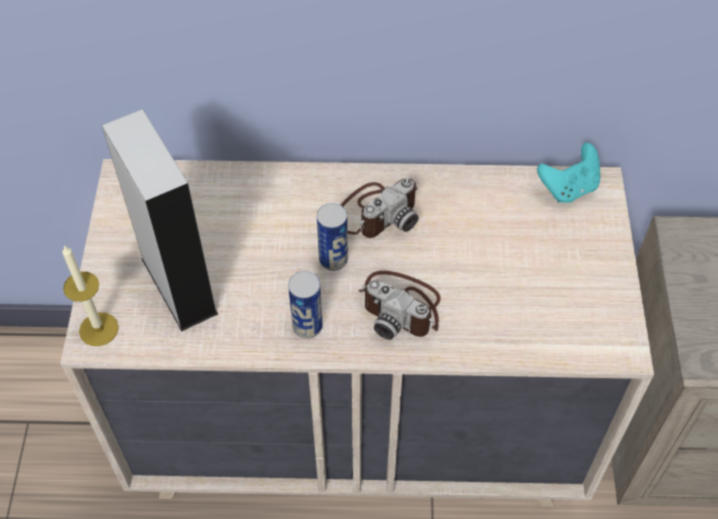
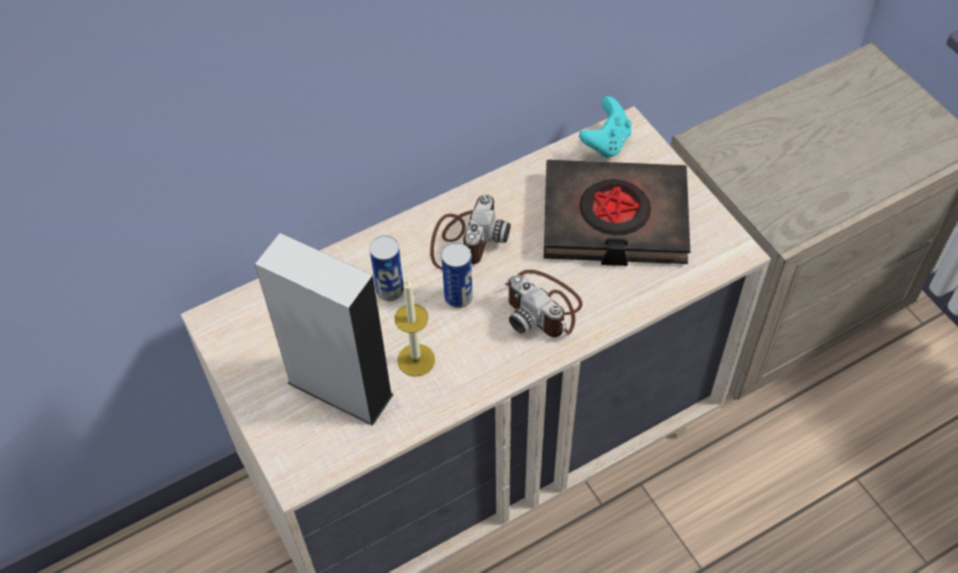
camera: 30 degrees left, 0 degrees up
(99, 329) = (296, 463): candle -> candle (416, 360)
(307, 326) = (478, 364): can -> can (390, 290)
(402, 306) = (543, 306): camera -> camera turned 45 degrees clockwise
(524, 261) = (614, 220): none -> black book

